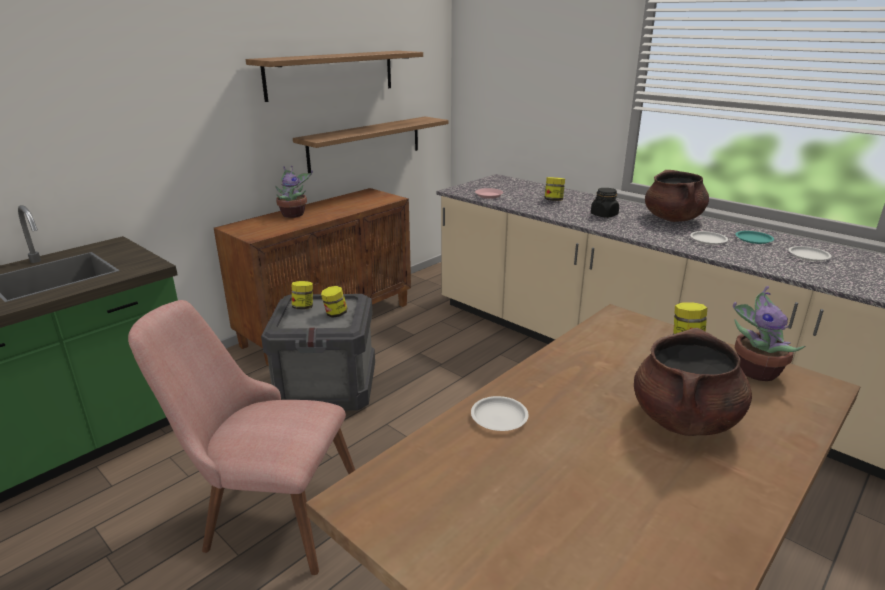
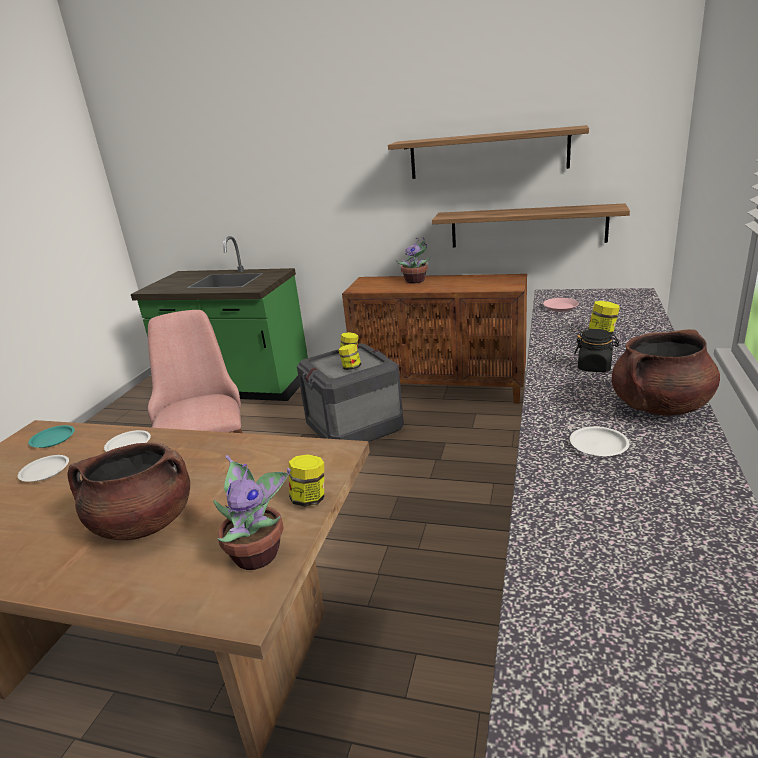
camera: 65 degrees right, 0 degrees up
(754, 239) = (663, 480): turquoise plate -> turquoise plate (52, 439)
(808, 256) = (652, 540): white plate -> white plate (45, 471)

